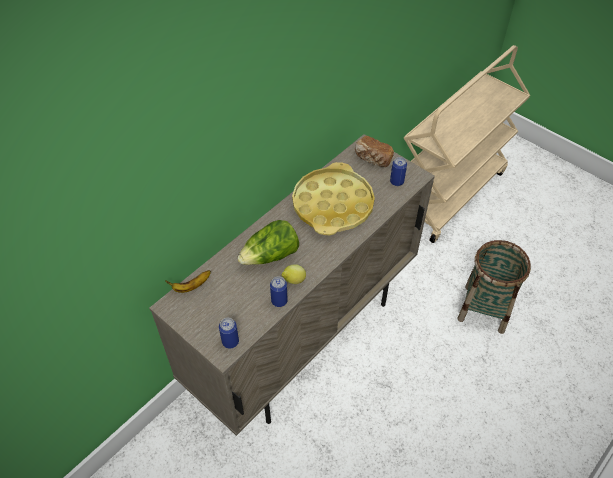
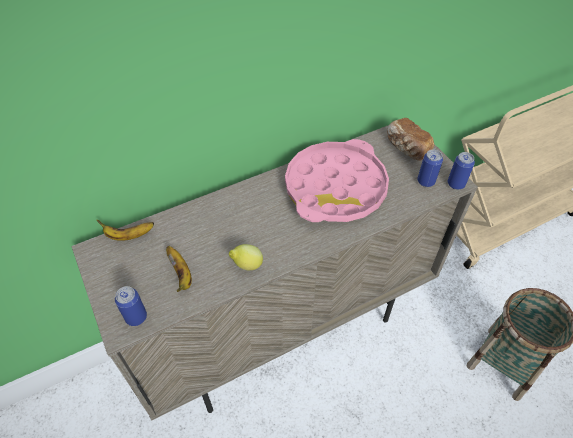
camera: 20 degrees right, 0 degrees up
(248, 302) = (181, 274): none -> banana
(271, 256) = (235, 227): lettuce -> none
(279, 301) = (218, 285): can -> can (456, 184)
(333, 205) = (335, 188): yellow tray -> pink tray

